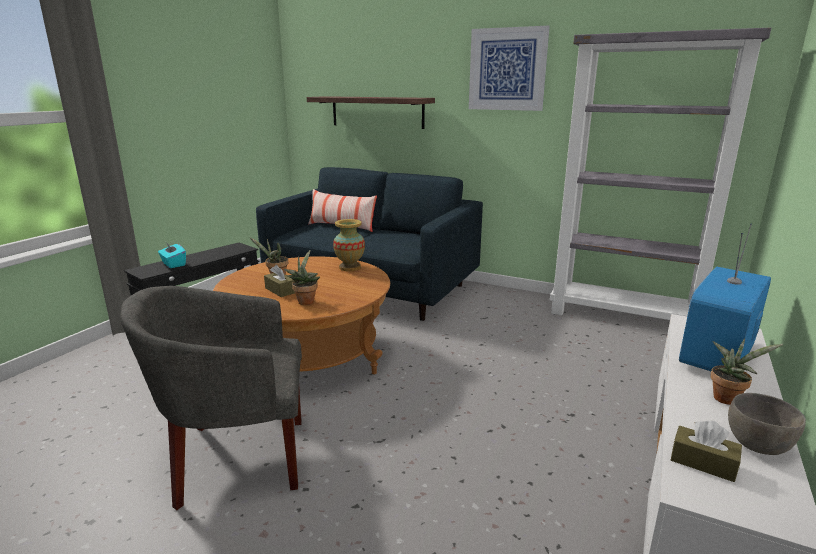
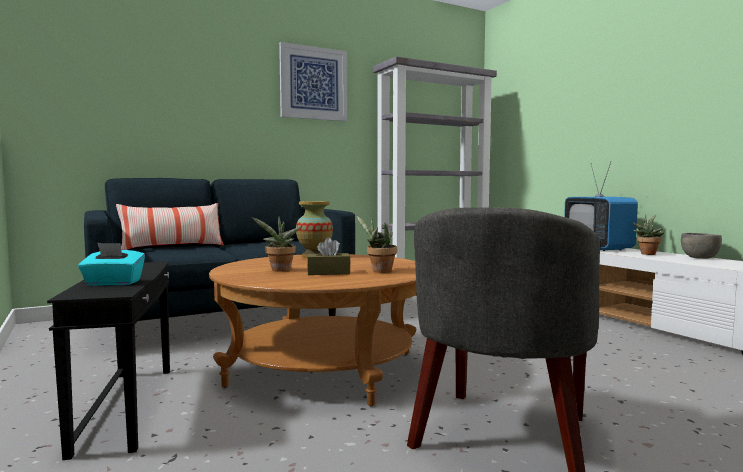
camera: 55 degrees left, 15 degrees down
(377, 112) = (168, 115): shelf -> none
(703, 462) = (716, 264): brown tissue box -> none

